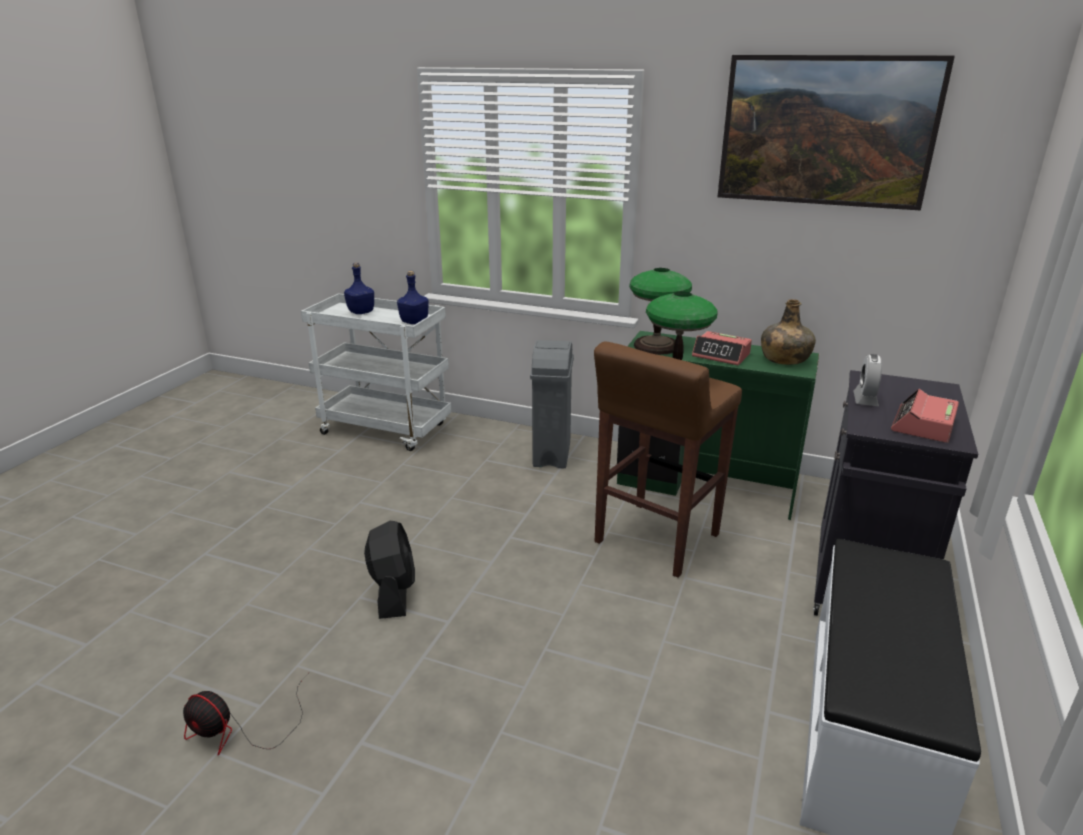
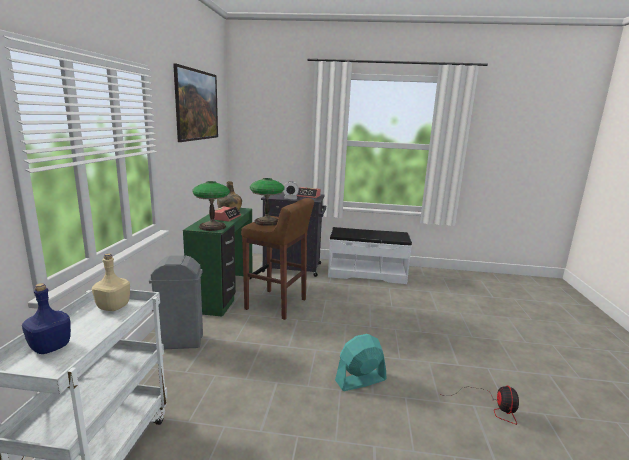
camera: 105 degrees left, 10 degrees down
(393, 592) = (360, 380): black fan -> turquoise fan
(414, 322) = (114, 307): blue bottle -> beige bottle

